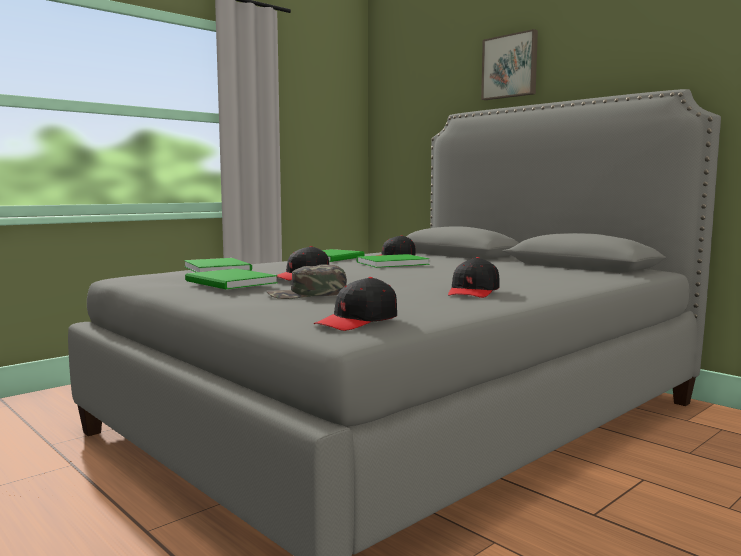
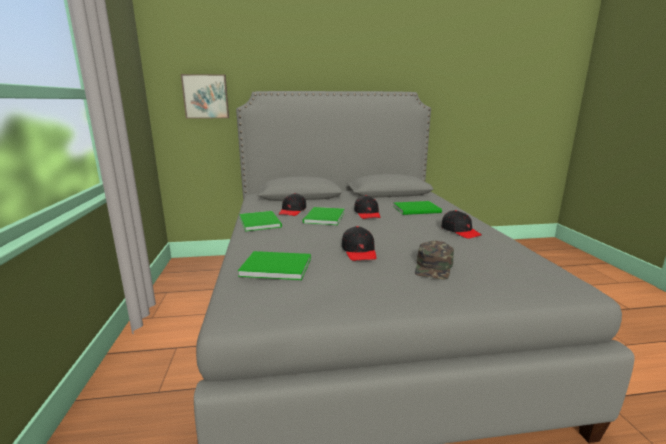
camera: 55 degrees left, 10 degrees up
(230, 282) = (368, 278): green book -> green book (418, 209)
(357, 321) = (546, 277): black cap -> black cap (367, 213)
(510, 66) = (295, 60): picture -> picture (206, 96)

